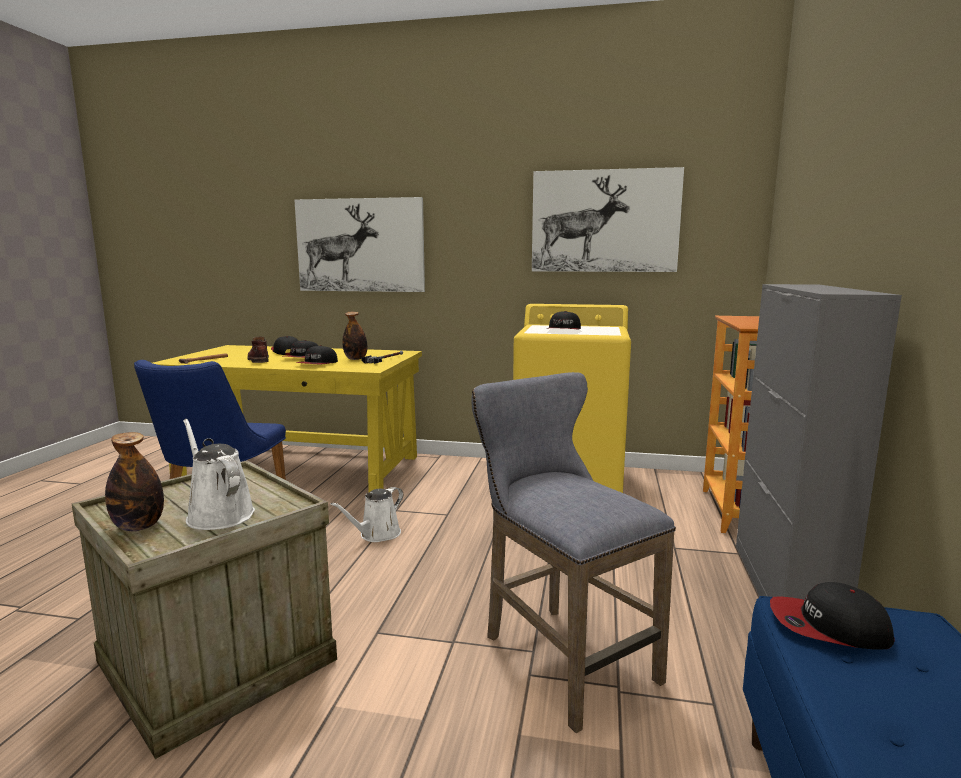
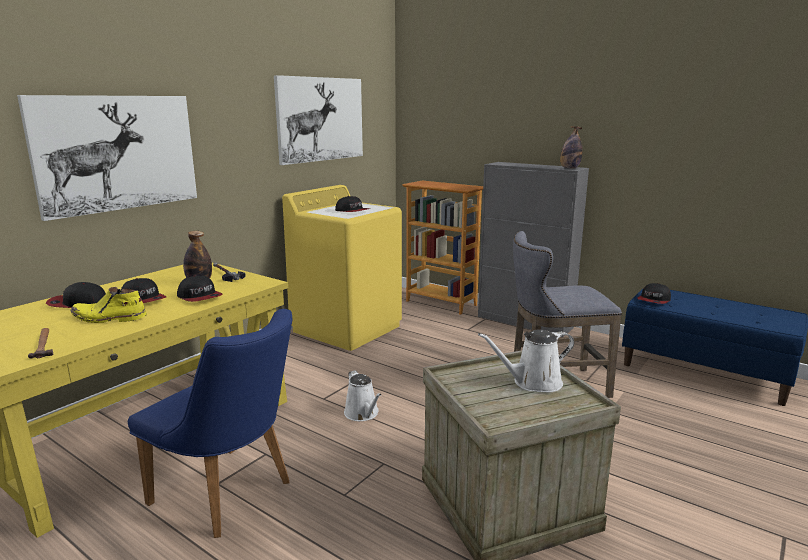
camera: 65 degrees left, 5 degrees up
(139, 526) = (544, 409): bottle -> bottle (569, 168)
(258, 359) = (108, 318): brown boot -> yellow boot

